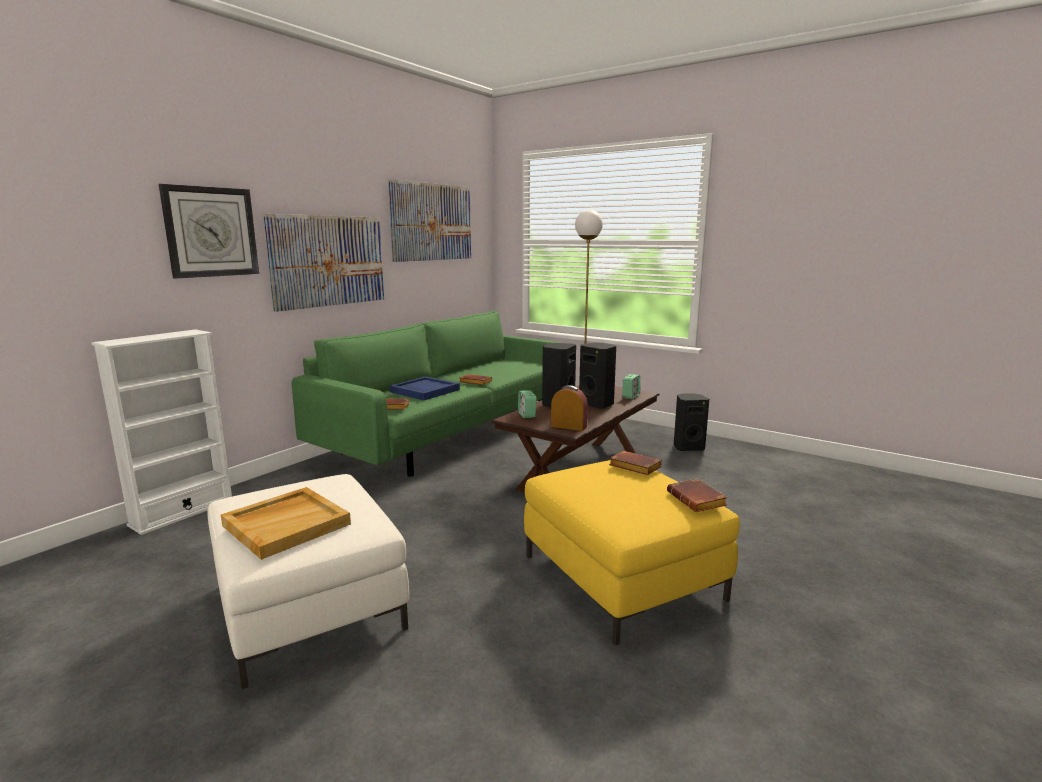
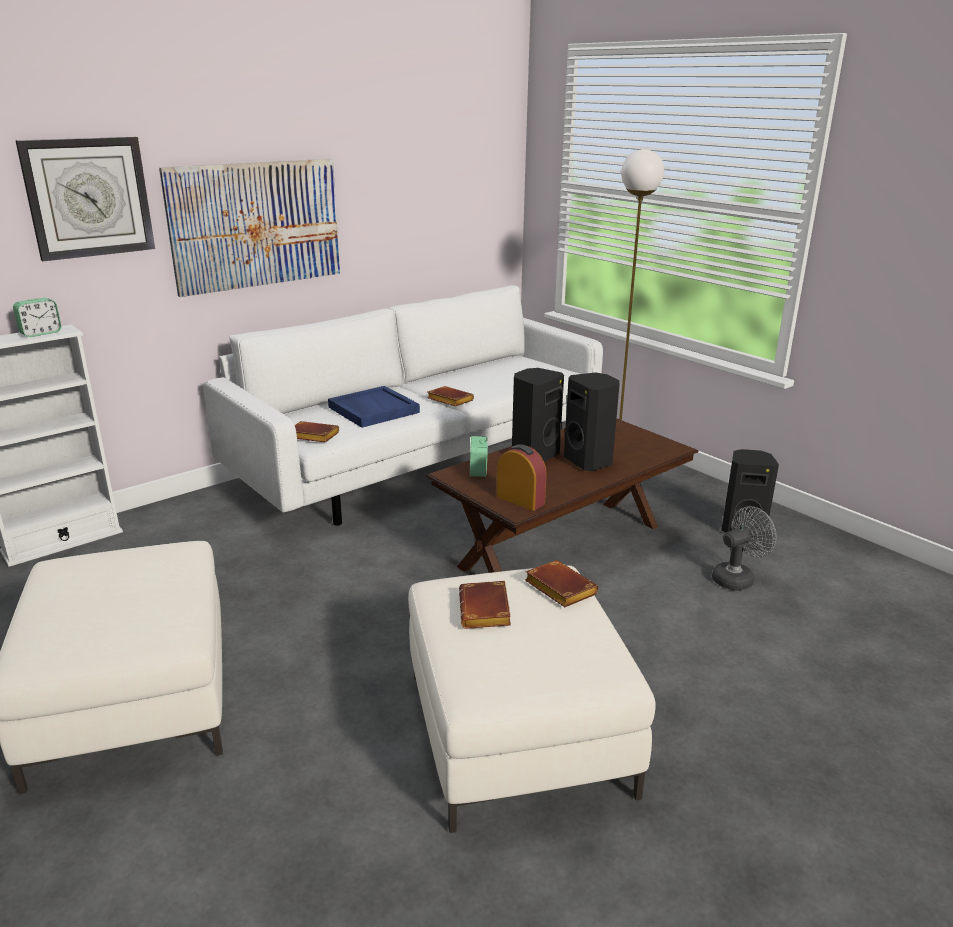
camera: 15 degrees right, 10 degrees up
(287, 524) = (86, 615): beige tray -> none
(431, 222) = (419, 158): picture -> none
(450, 434) = (422, 461): green sofa -> white sofa
(621, 577) = (517, 732): yellow ottoman -> white ottoman
(630, 396) = (650, 451): alarm clock -> alarm clock (41, 333)
(698, 500) = (604, 665): brown book -> brown book (486, 611)
(703, 473) = (737, 578): none -> grey fan

